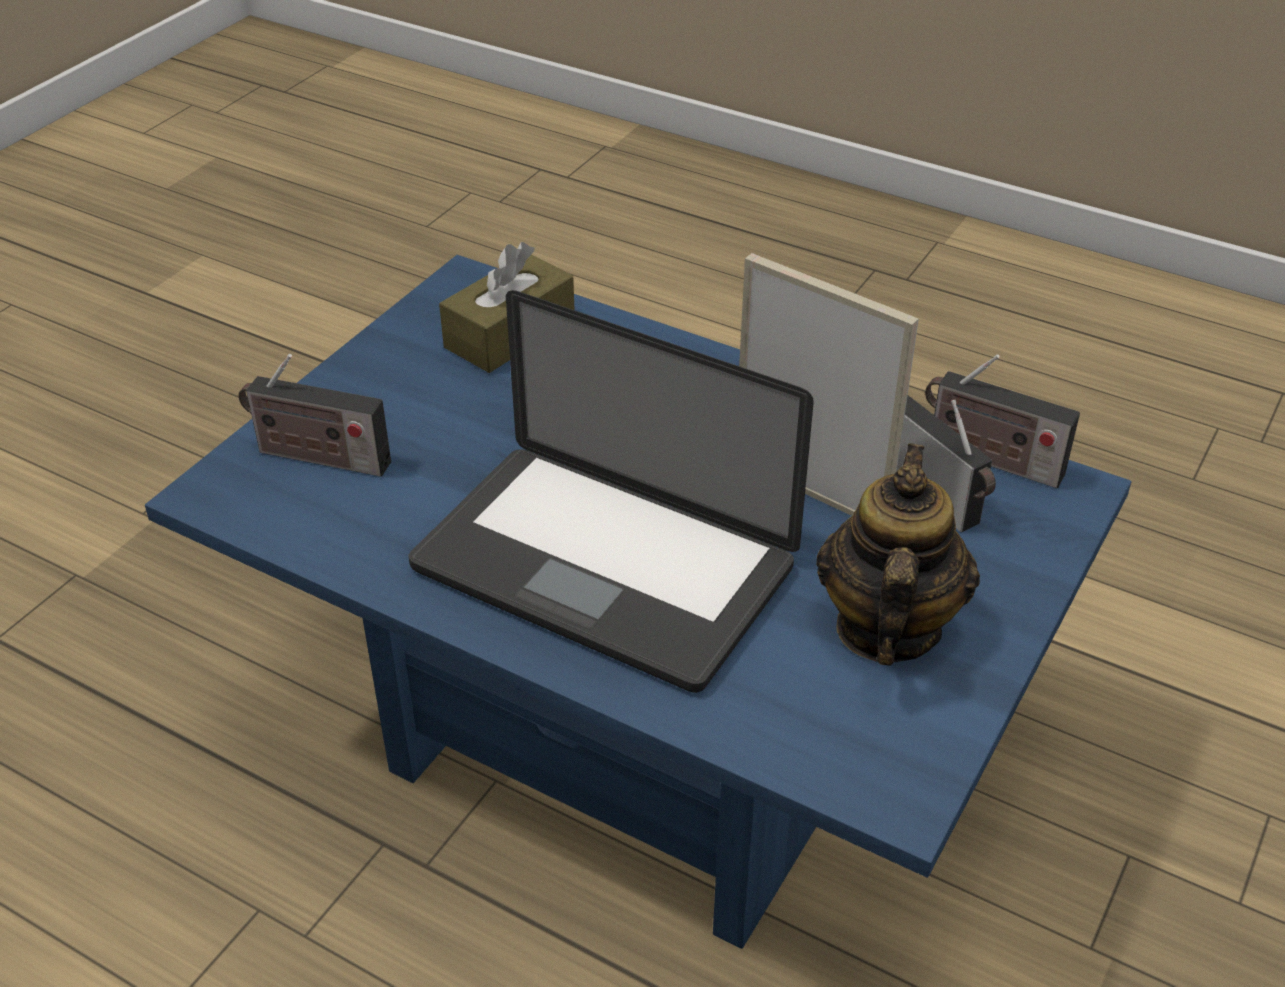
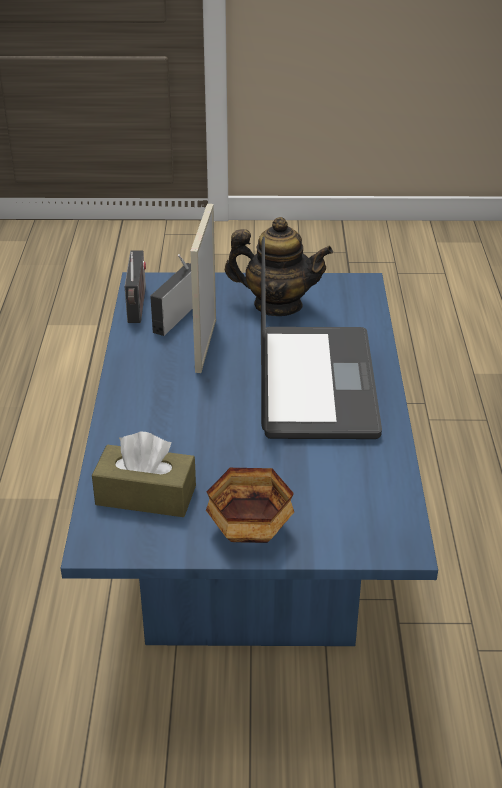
camera: 120 degrees left, 5 degrees down
(317, 457) = (332, 517): radio -> none
(372, 387) = (249, 529): none -> bowl
(886, 627) = (277, 305): teapot -> teapot turned 150 degrees counterclockwise

